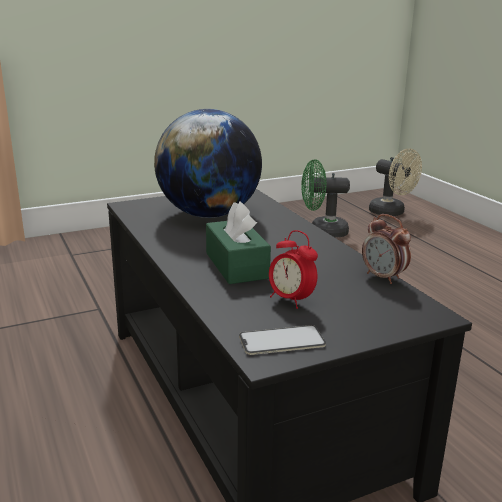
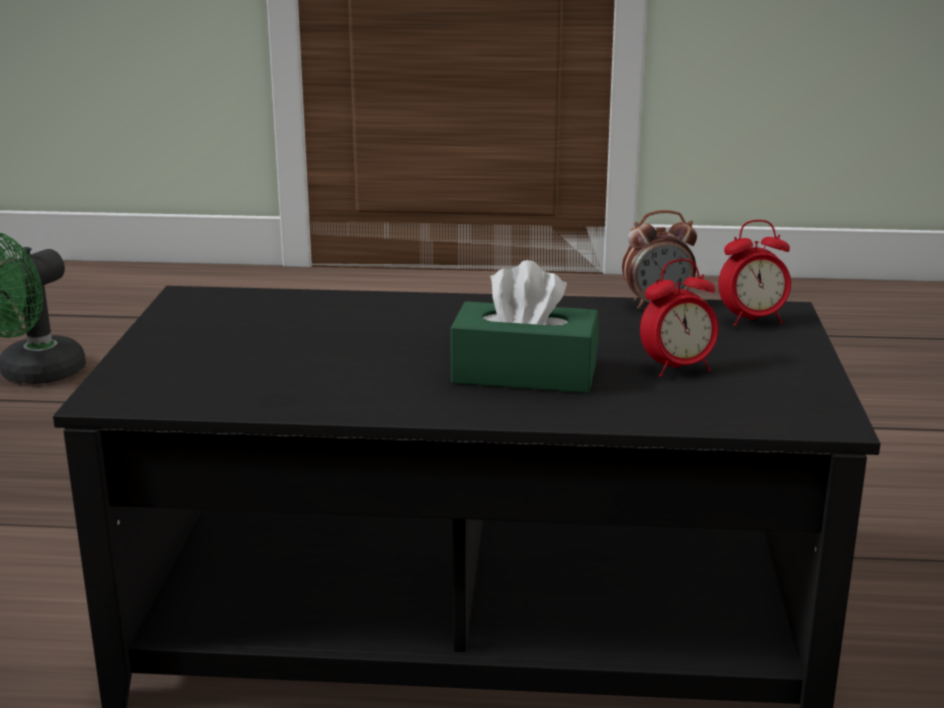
camera: 60 degrees left, 0 degrees up
(209, 214) = (273, 345): globe -> none
(282, 340) = (790, 401): phone -> none
(391, 213) = (70, 299): beige fan -> none
(401, 308) = (752, 320): none -> alarm clock

